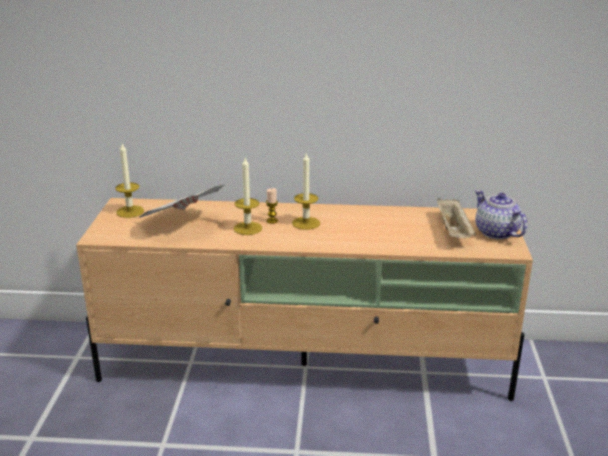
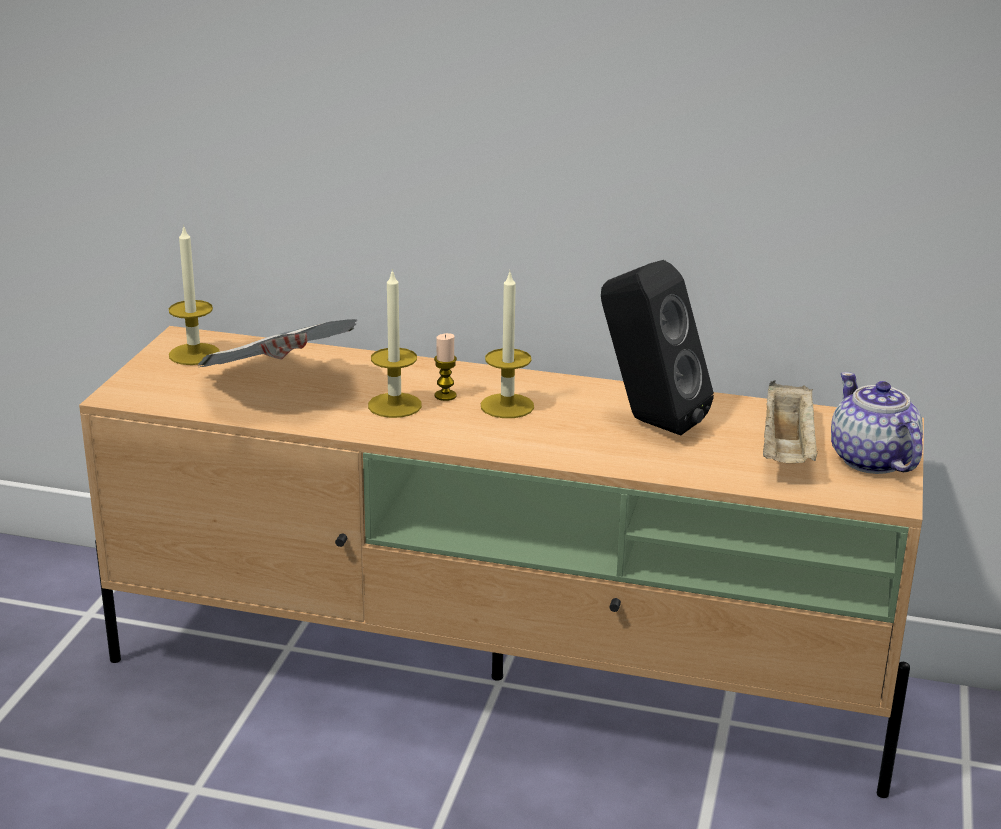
camera: 10 degrees right, 0 degrees up
(380, 224) = (647, 422): none -> black speaker

